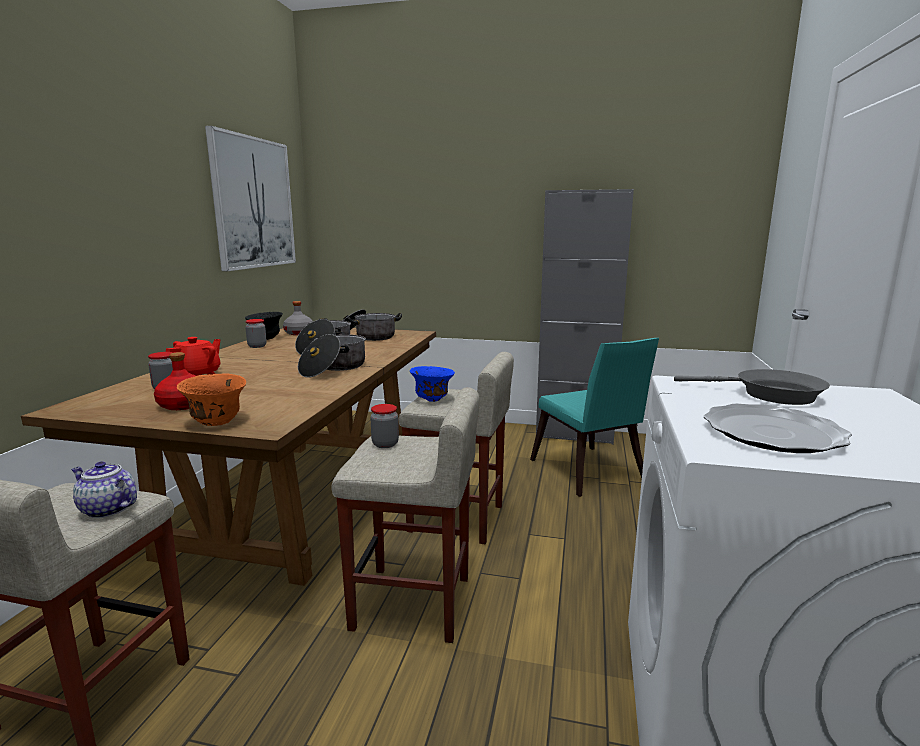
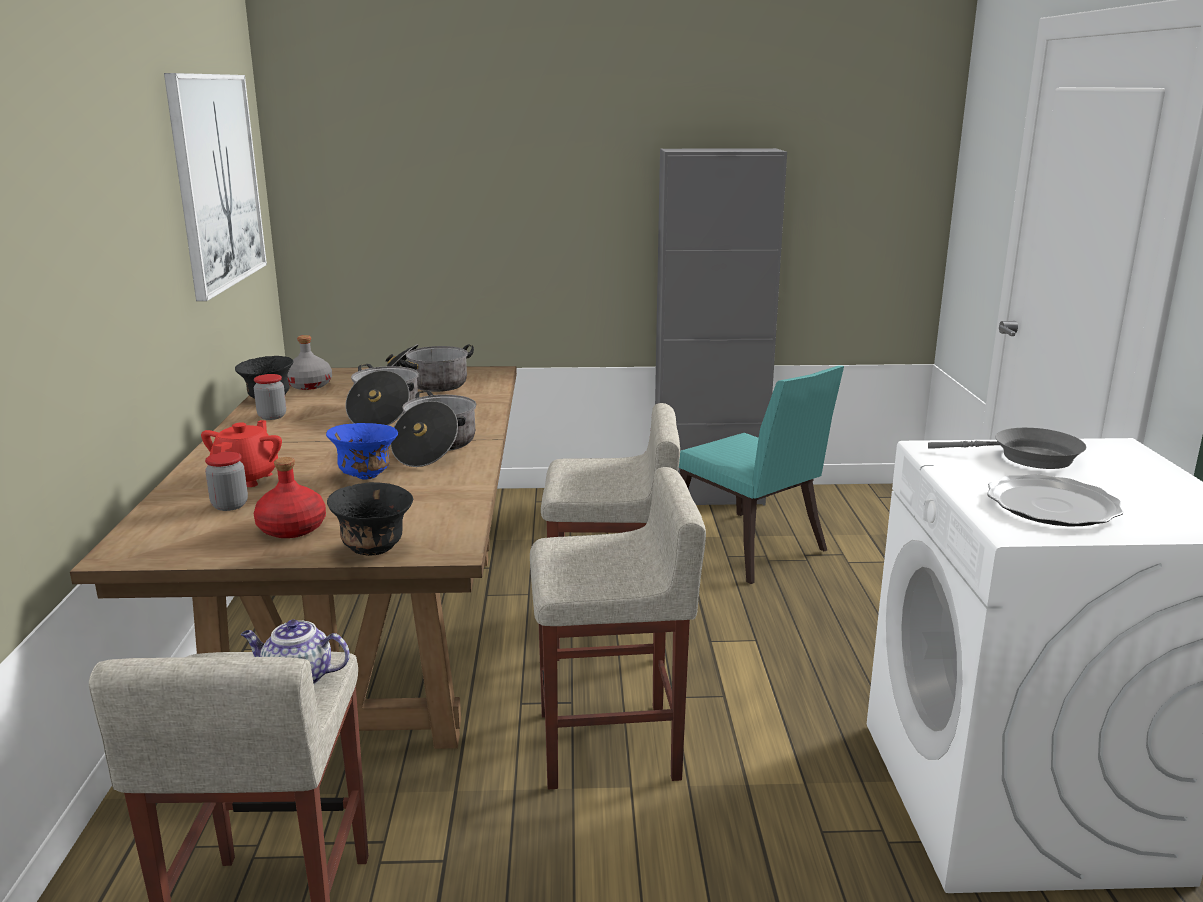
camera: 15 degrees left, 5 degrees up
(217, 422) = (374, 550): orange bowl -> black bowl
(385, 444) = (567, 550): jar -> none
(432, 399) = (574, 478): blue bowl -> blue bowl (365, 476)

